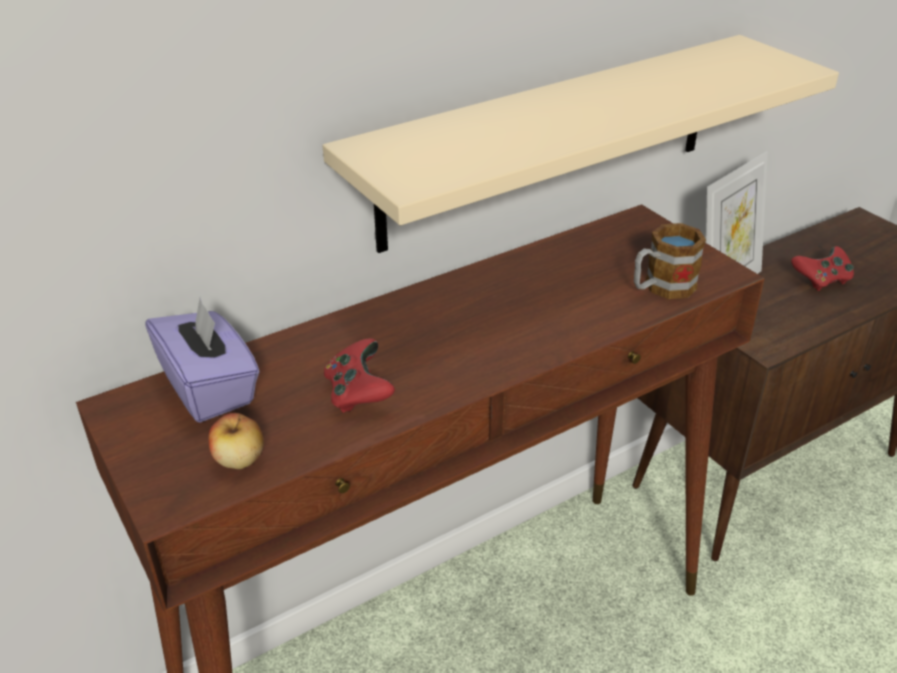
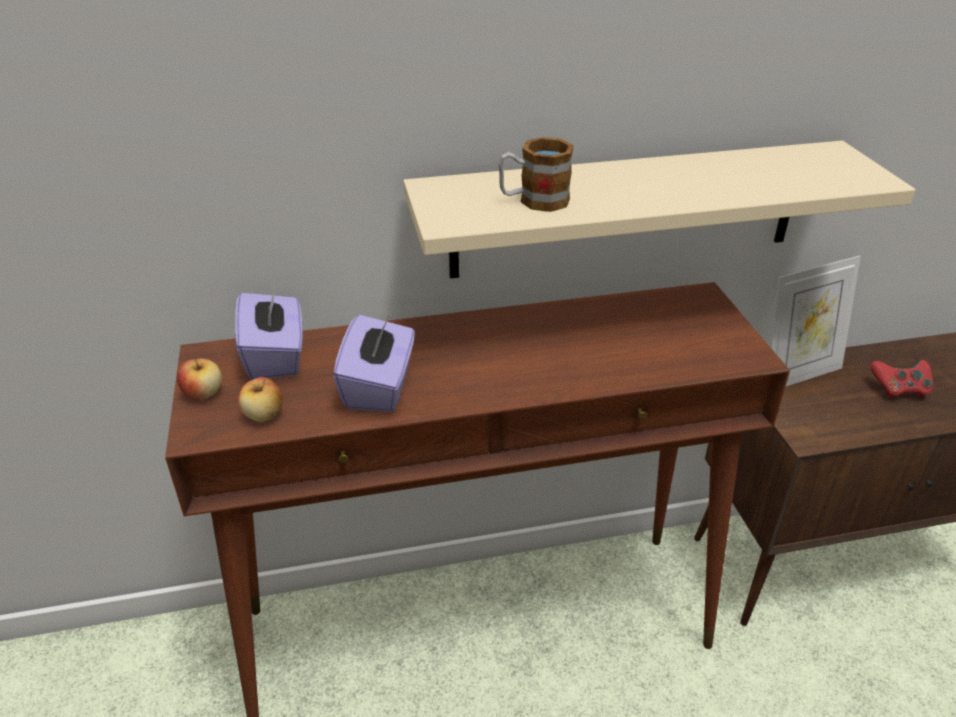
camera: 20 degrees right, 0 degrees up
(145, 453) = (203, 393): none -> apple
(358, 393) = (379, 387): red game controller -> purple tissue box
(661, 288) = (685, 358): mug -> mug (534, 201)

